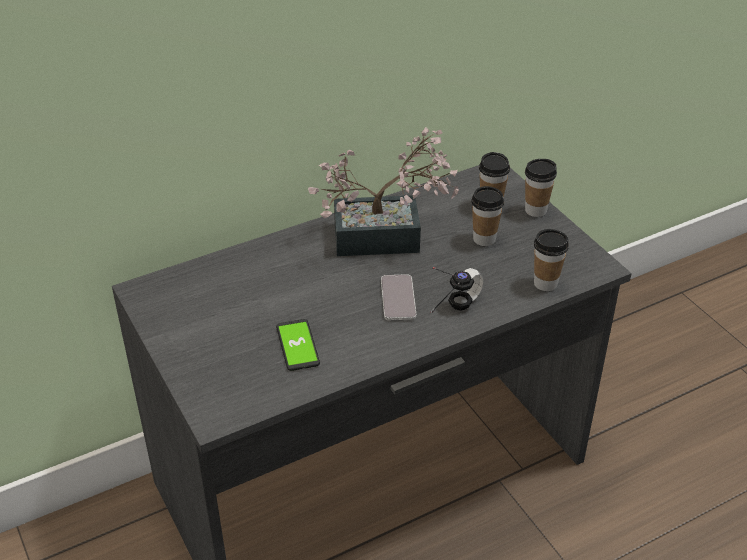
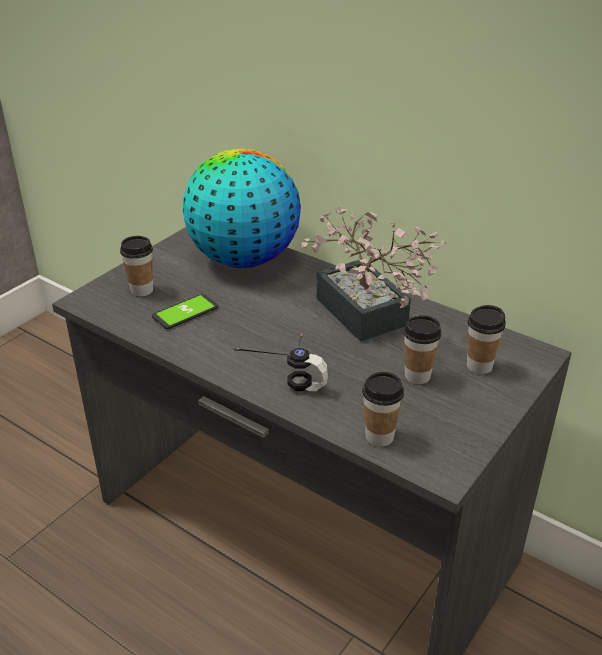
camera: 65 degrees right, 5 degrees down
(230, 281) = (243, 259): none -> globe
(398, 298) = (283, 347): phone -> none
(535, 210) = (502, 399): cup -> cup (142, 290)

